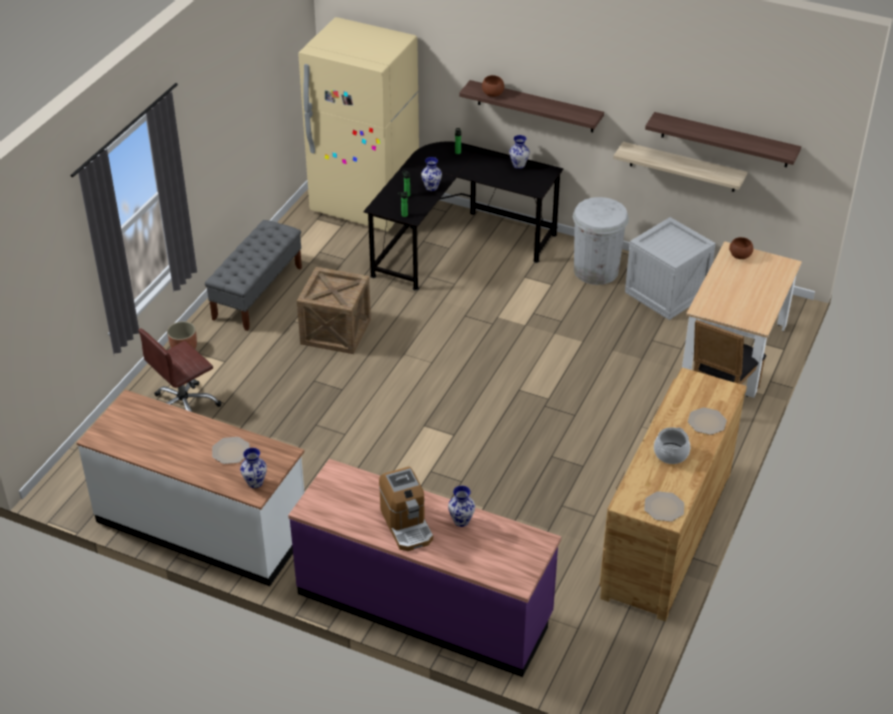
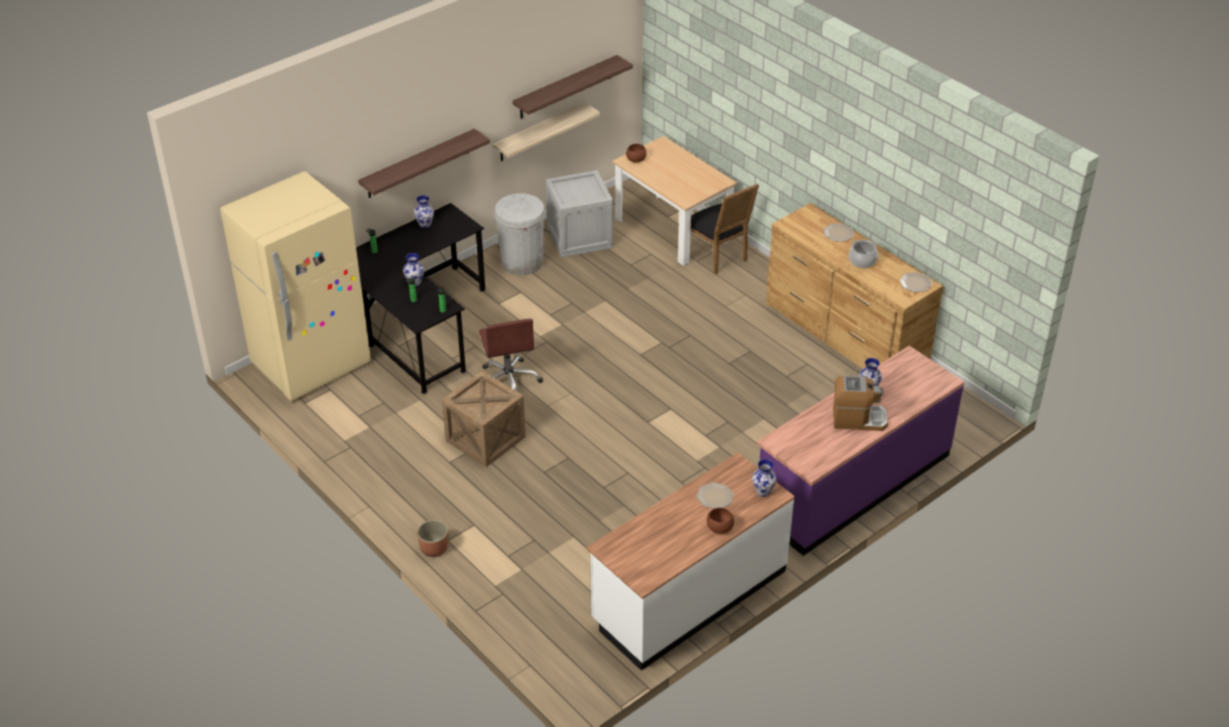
camera: 65 degrees left, 0 degrees up
(184, 407) = (521, 570): brown office chair -> brown office chair (509, 381)
(258, 293) = (388, 475): grey bench -> none
(492, 94) = (394, 174): brown bowl -> brown bowl (720, 528)

